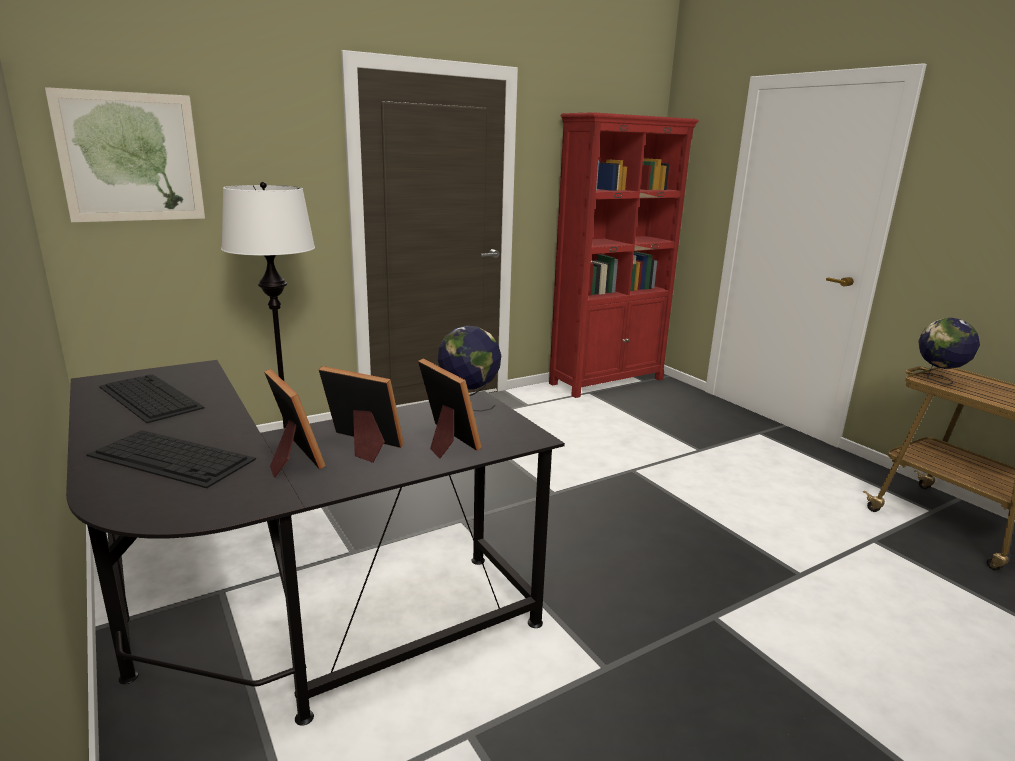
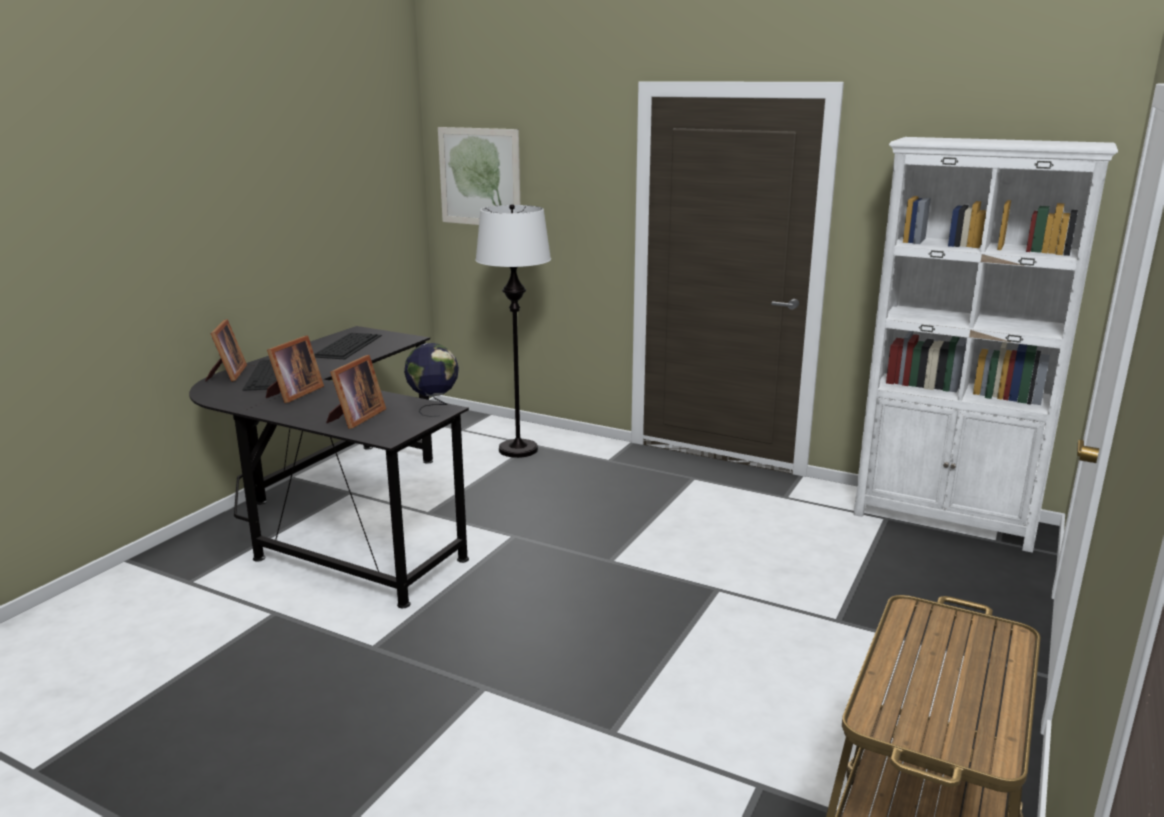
camera: 60 degrees right, 0 degrees up
(362, 446) = (326, 403): picture frame -> picture frame (227, 375)
(607, 381) = (945, 520): red bookcase -> white bookcase
(938, 380) = (922, 619): globe -> none

